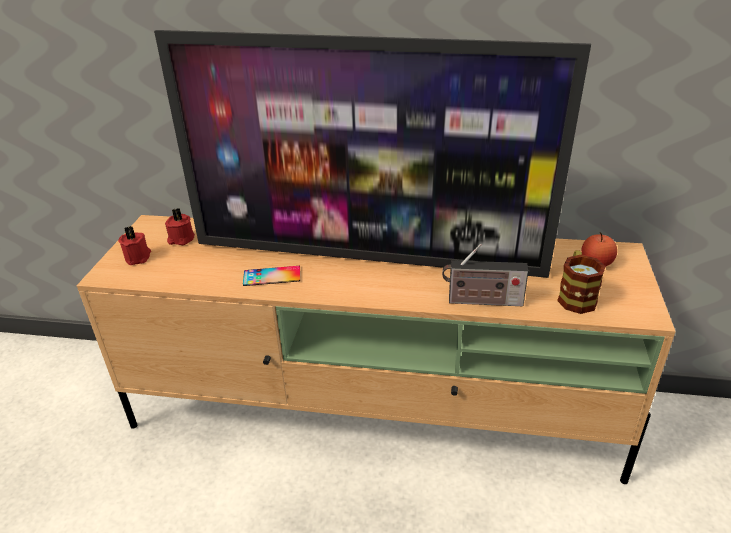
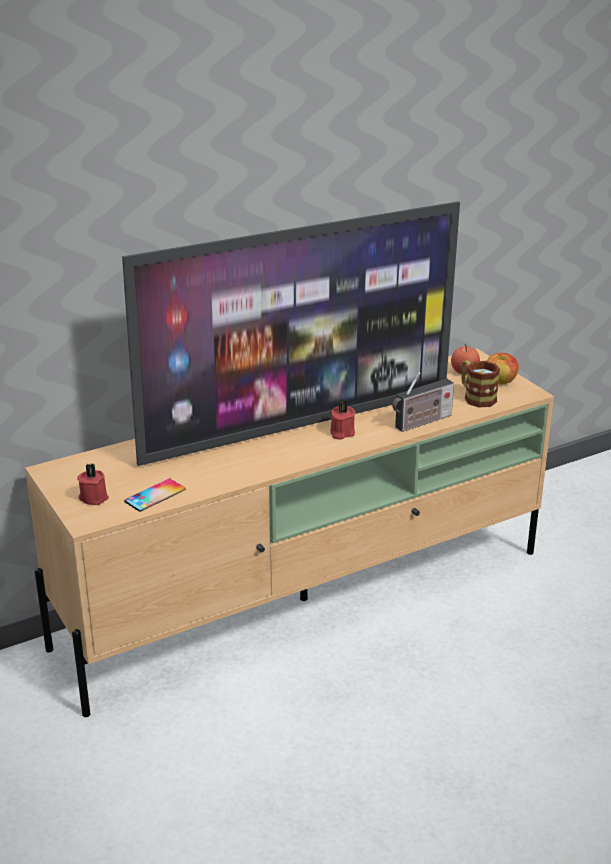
camera: 40 degrees left, 5 degrees down
(181, 239) = (109, 470): red candle -> red candle (341, 433)
(272, 276) = (242, 465): phone -> phone (155, 495)
(624, 289) = (500, 382): none -> apple

